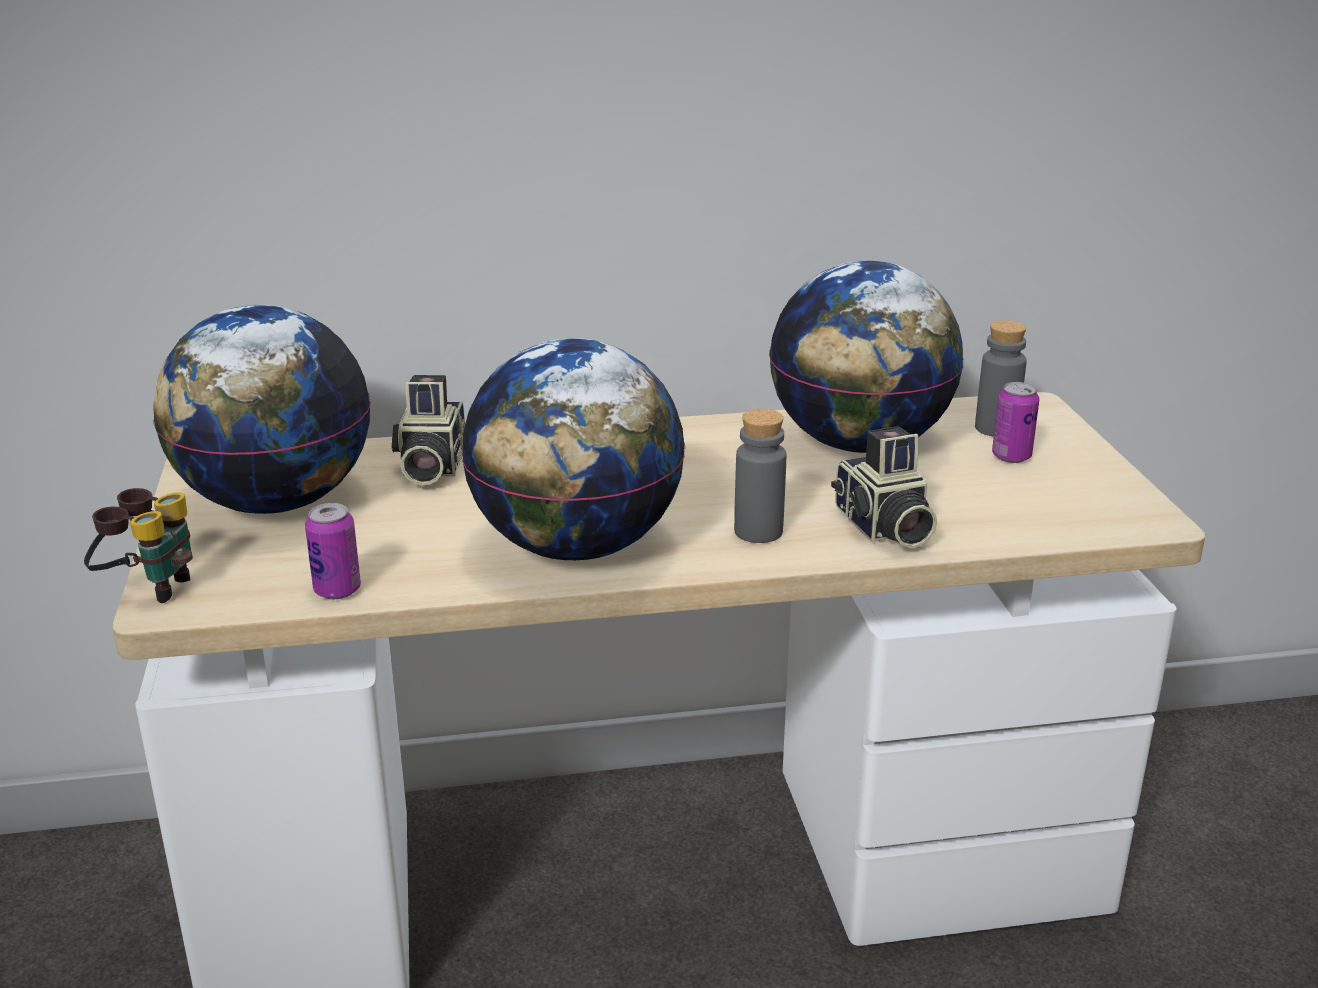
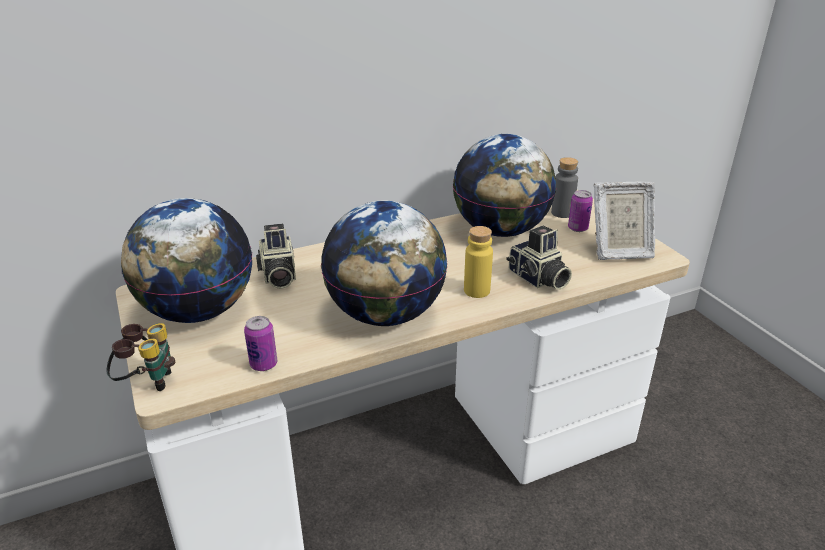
camera: 15 degrees left, 5 degrees up
(758, 531) = (476, 290): grey bottle -> yellow bottle
(1069, 503) = (618, 251): none -> picture frame

